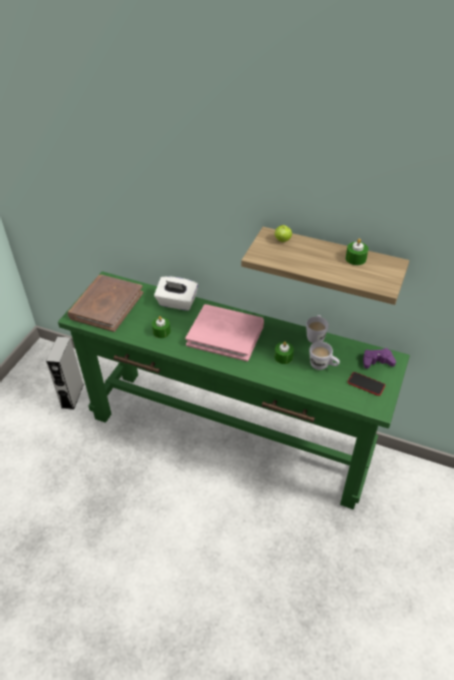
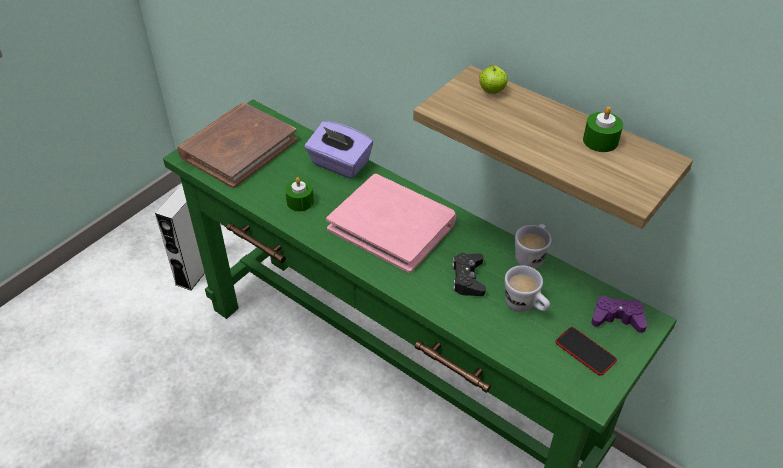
camera: 15 degrees right, 0 degrees up
(177, 303) = (339, 164): white tissue box -> purple tissue box
(283, 357) = (468, 278): green candle -> black game controller

